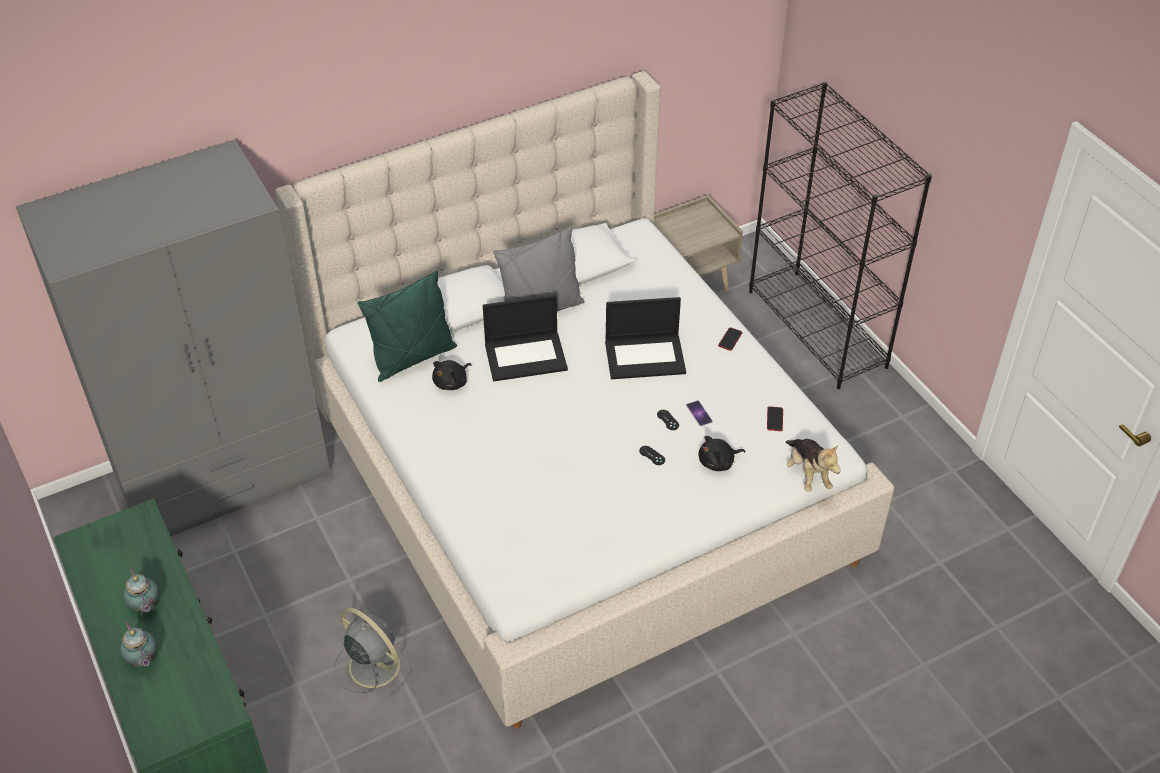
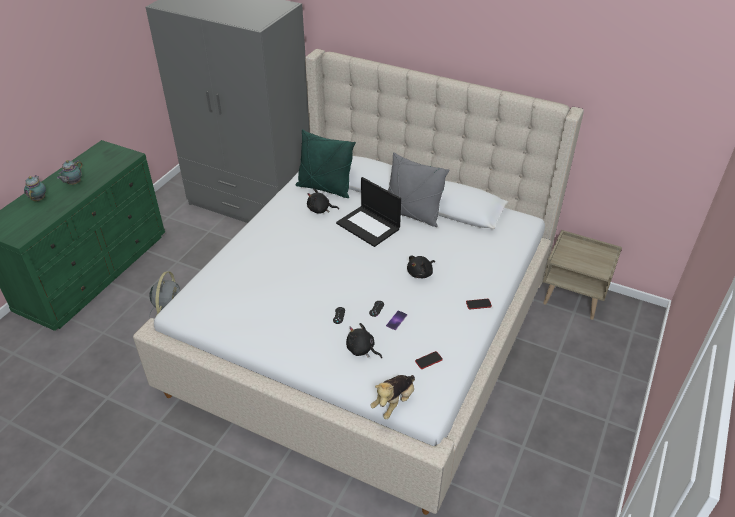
camera: 55 degrees right, 5 degrees down
(143, 661) = (39, 199): teapot -> teapot turned 150 degrees clockwise
(645, 356) = (421, 273): laptop -> black plush toy
(818, 329) = (616, 382): black bookcase -> none

